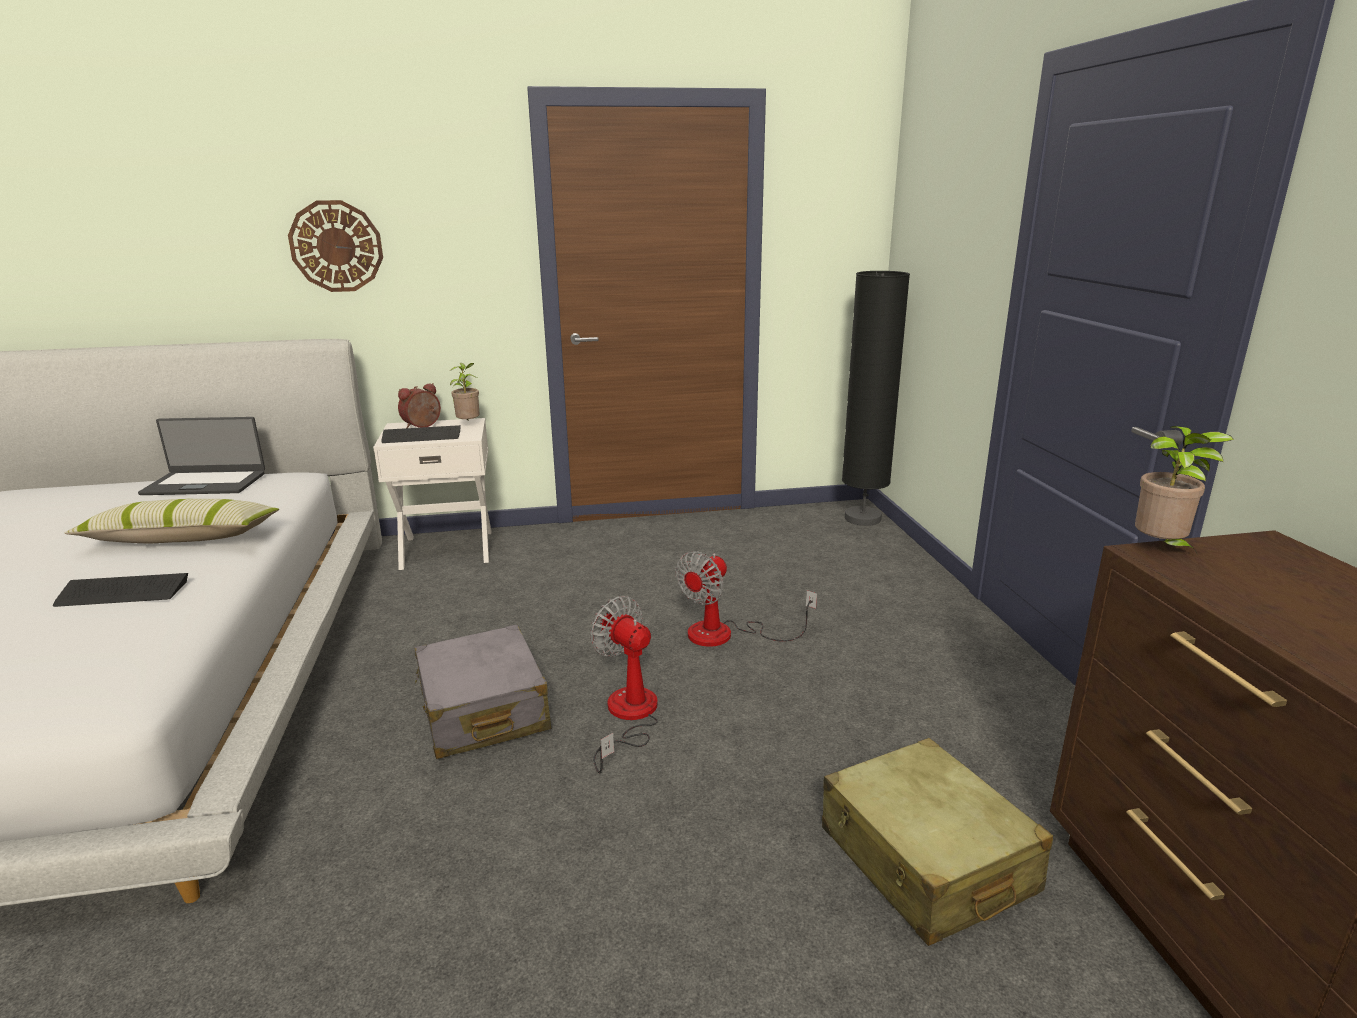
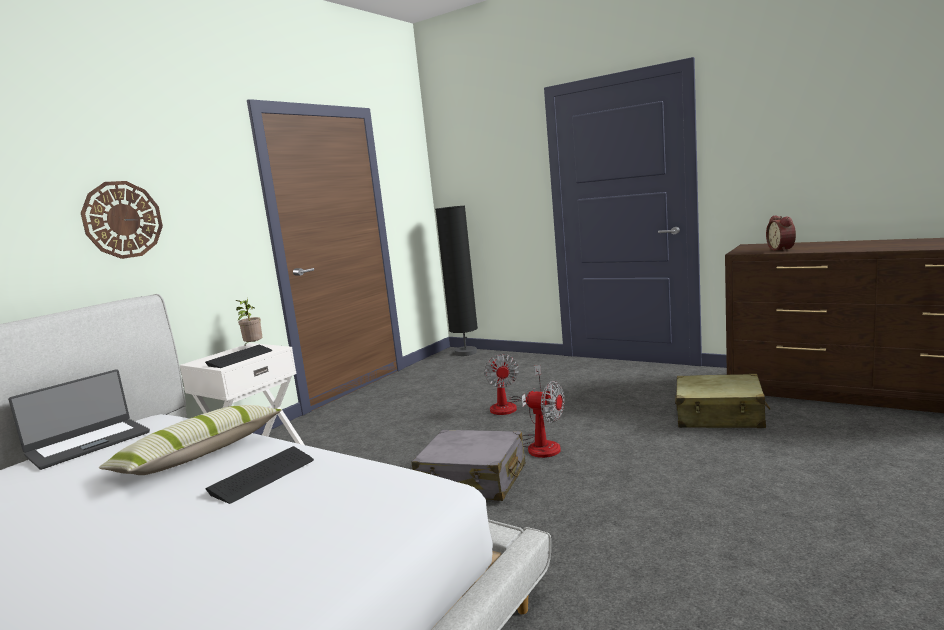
camera: 45 degrees left, 10 degrees down
(423, 426) = (219, 356): alarm clock -> alarm clock (782, 249)
(628, 716) = (541, 445): fan -> fan turned 150 degrees counterclockwise
(1161, 549) = (738, 251): potted plant -> none

